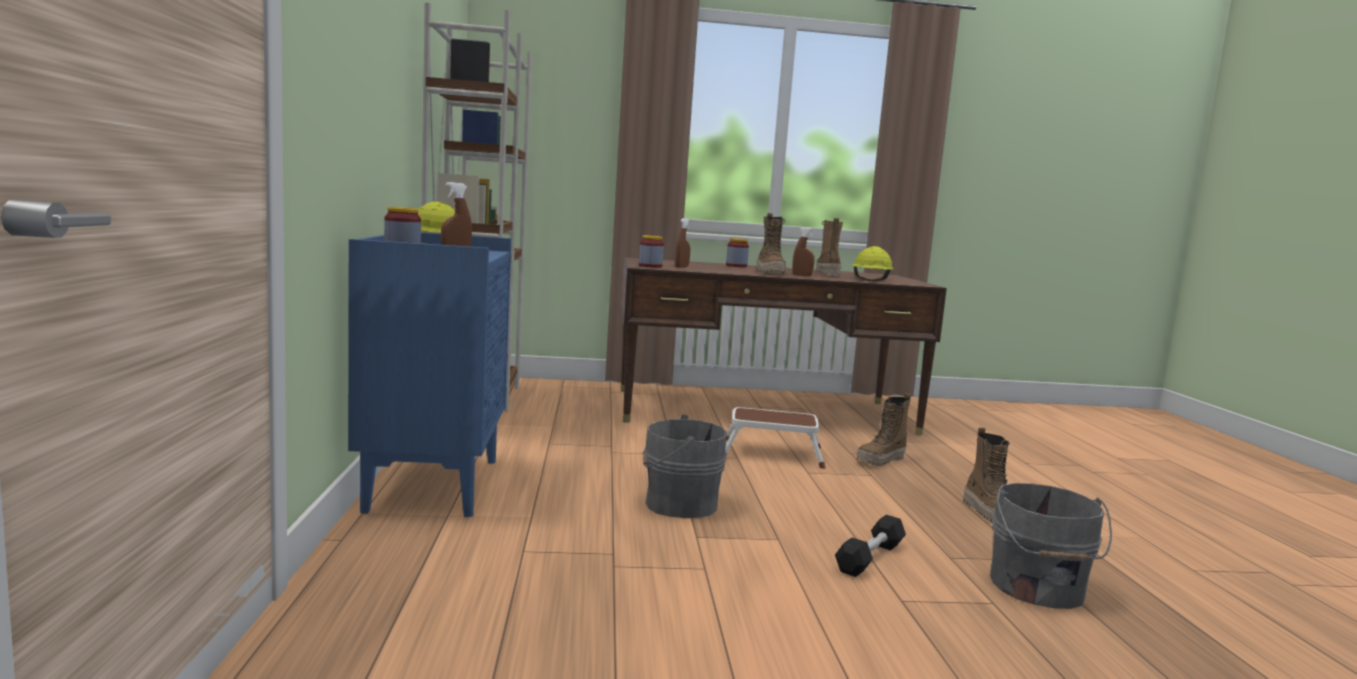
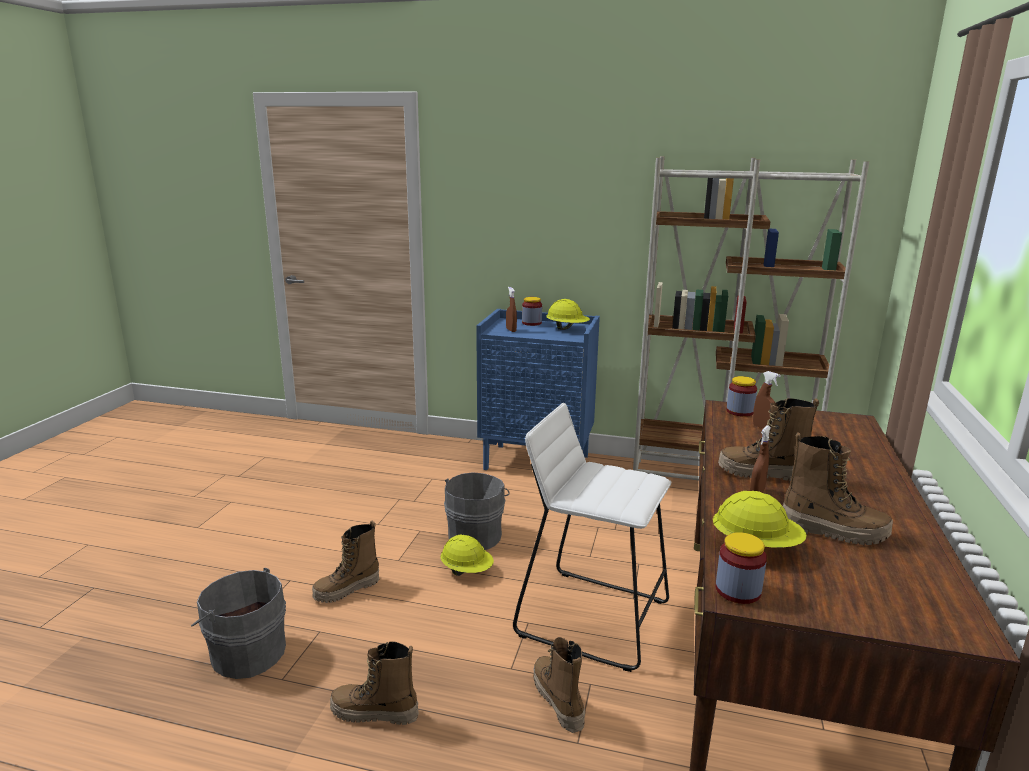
camera: 110 degrees right, 10 degrees up
(736, 266) = (858, 471): jar -> jar (738, 590)
(758, 501) = (467, 571): none -> yellow hard hat
(771, 452) = (593, 617): brown step ladder -> white stool
(870, 557) = (347, 590): black dumbbell -> boot

